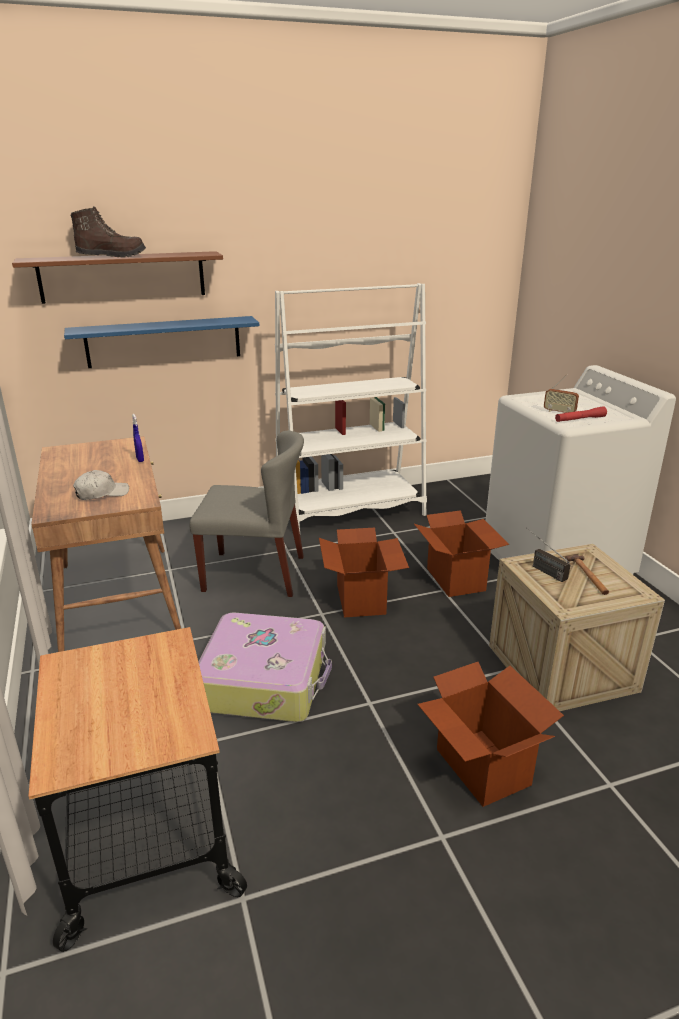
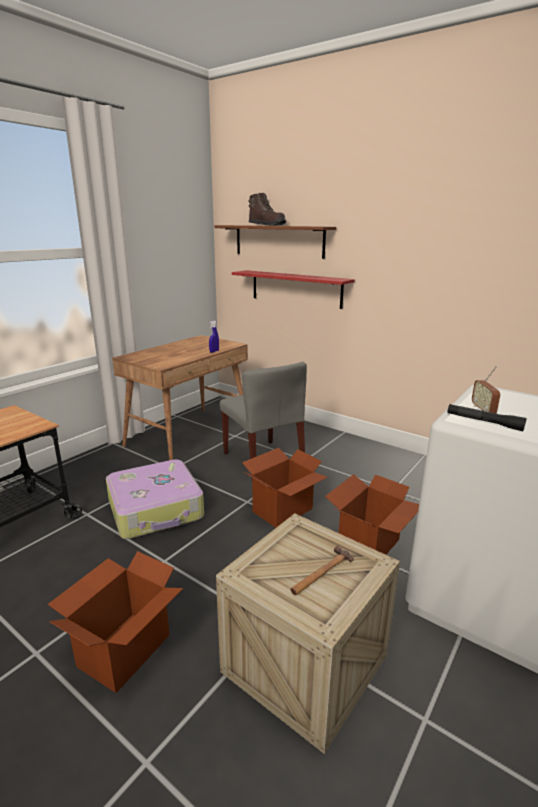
camera: 55 degrees right, 5 degrees down
(102, 493) = (161, 357): white cap -> none
(164, 341) = (296, 288): blue shelf -> red shelf
(350, 511) = (391, 462): white bookcase -> none
(541, 568) = (301, 540): radio -> none
(580, 419) = (484, 422): red flashlight -> black flashlight

